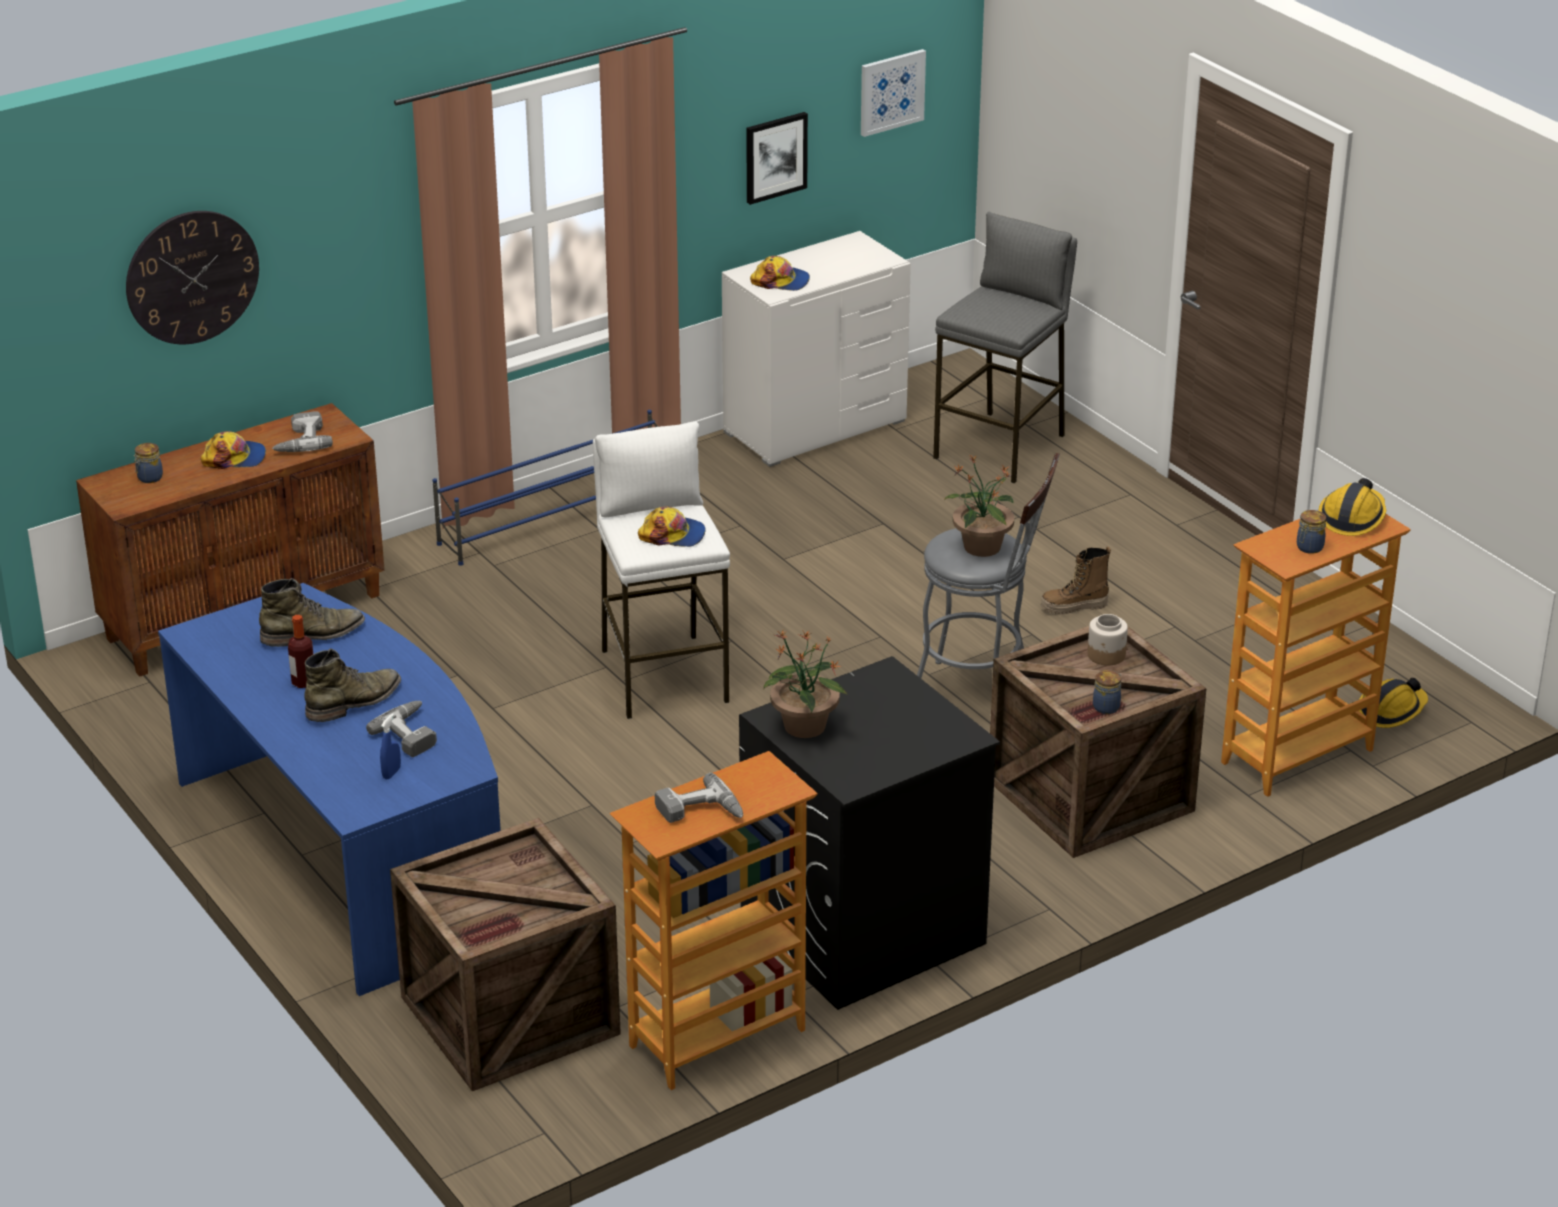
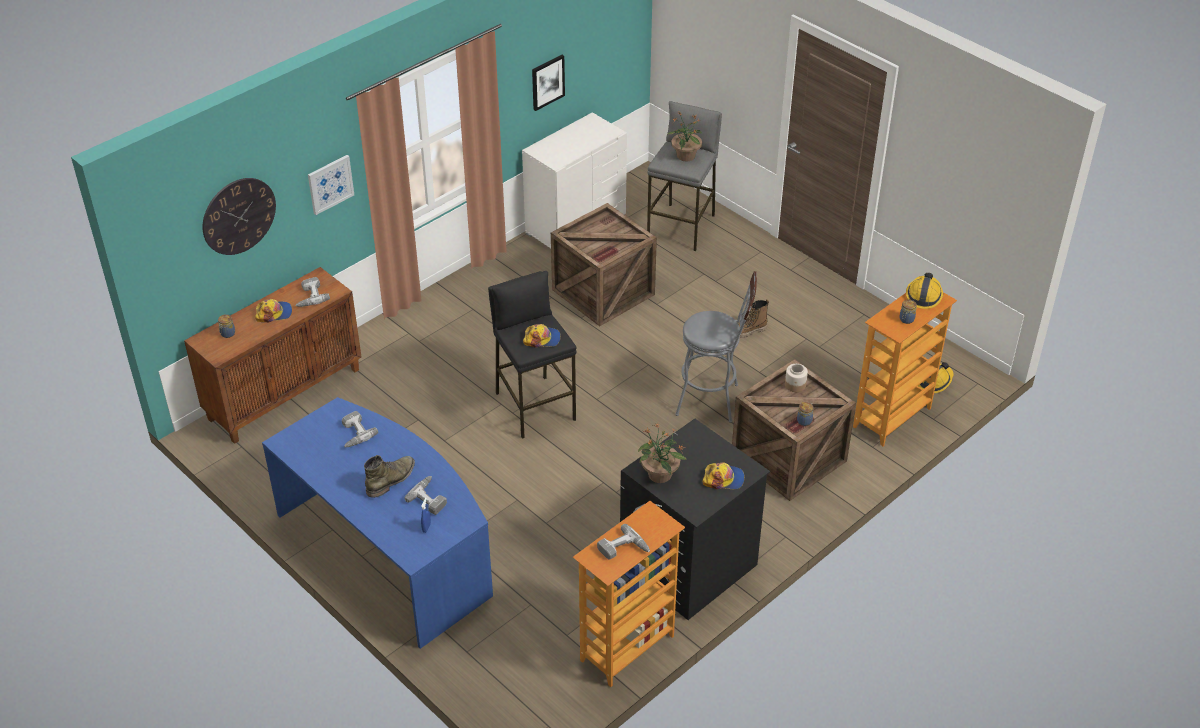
camera: 10 degrees left, 10 degrees up
(303, 682) = (357, 469): bottle -> none
(313, 634) = (354, 434): green boot -> power drill
(508, 1018) = (508, 651): crate -> crate (603, 293)
(559, 518) = (448, 303): blue shoe rack -> none
(664, 676) = (535, 406): white stool -> black stool
(781, 281) = (557, 153): cap -> cap (723, 479)
(891, 92) = (606, 34): picture -> picture (330, 184)
(981, 547) = (715, 326): potted plant -> potted plant (685, 156)

